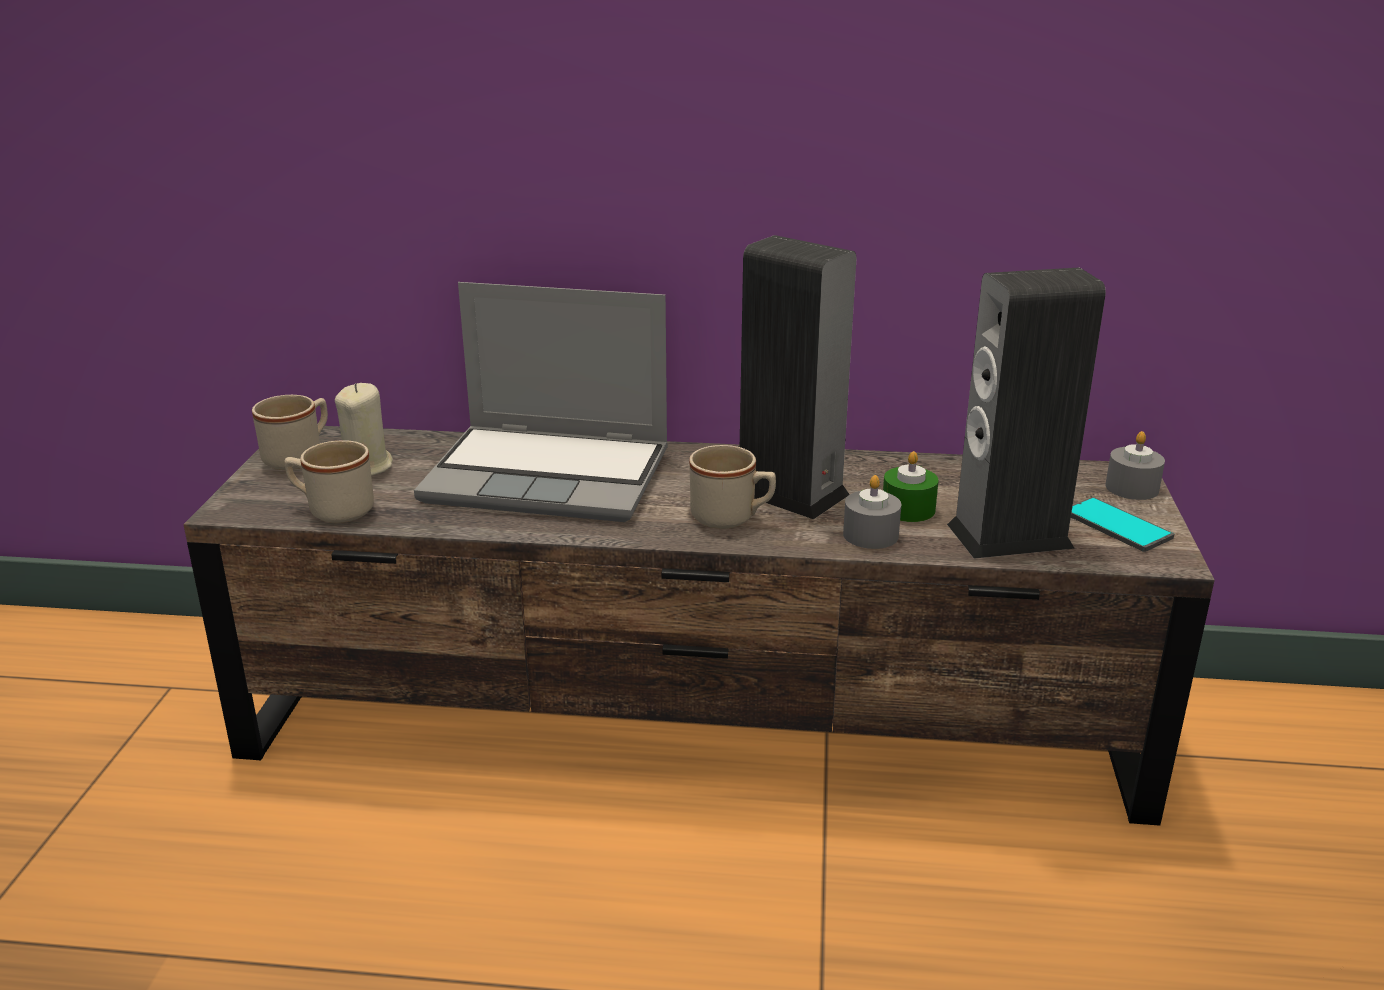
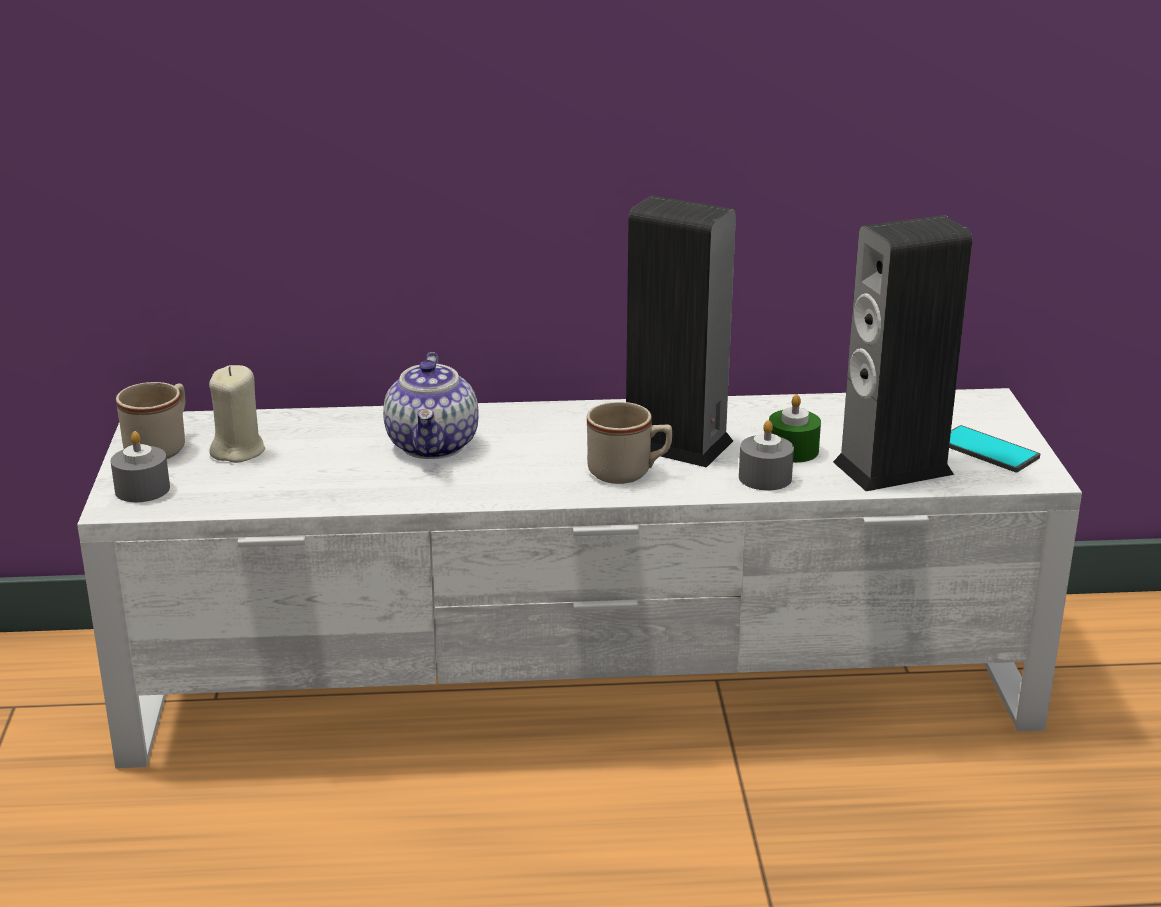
camera: 10 degrees left, 0 degrees up
(332, 510) = (226, 497): beige mug -> none
(551, 476) = (434, 446): laptop -> teapot
(696, 720) = (585, 682): brown tv stand -> white tv stand
(1132, 488) = (993, 413): grey candle -> grey candle (142, 489)

